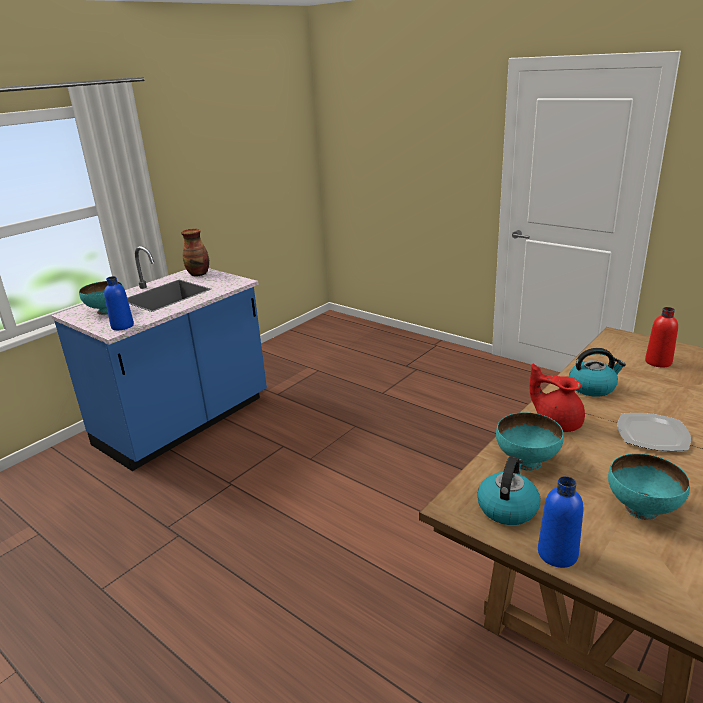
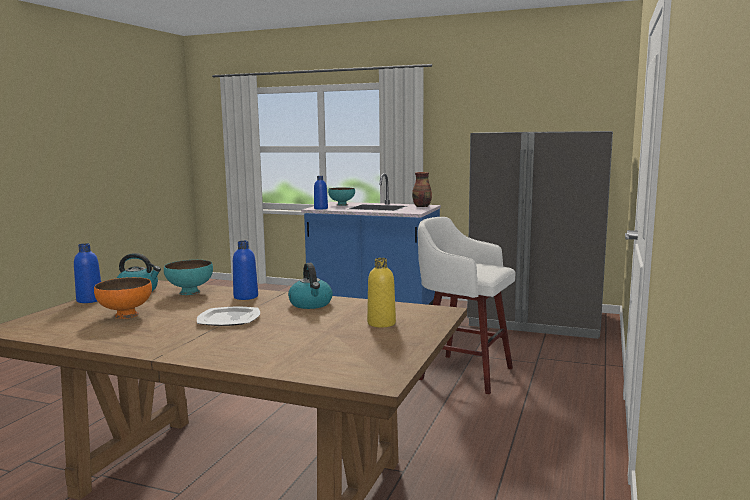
camera: 70 degrees right, 15 degrees down
(315, 344) = (536, 320): none -> grey fridge
(422, 406) = (463, 373): none -> white stool
(557, 422) = (246, 297): red teapot -> blue bottle
(641, 510) = (125, 315): turquoise bowl -> orange bowl
(658, 362) = (381, 323): red bottle -> yellow bottle

